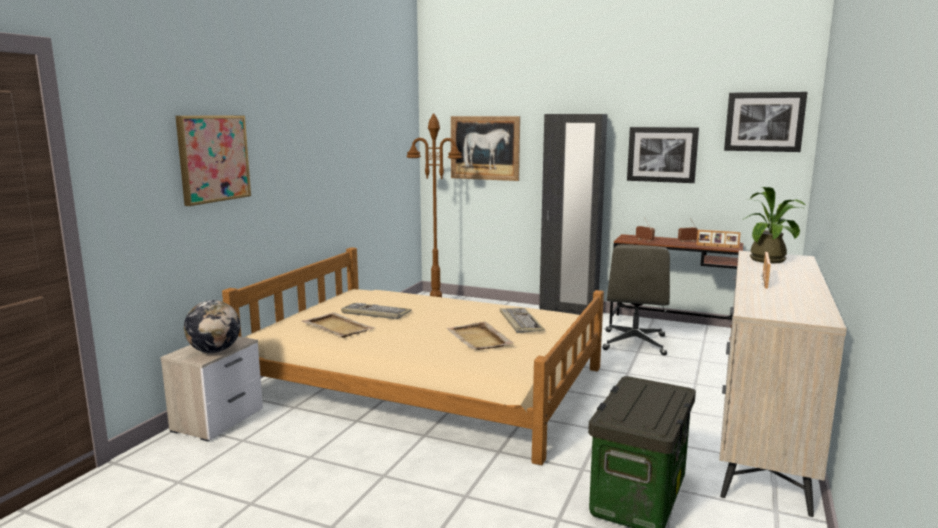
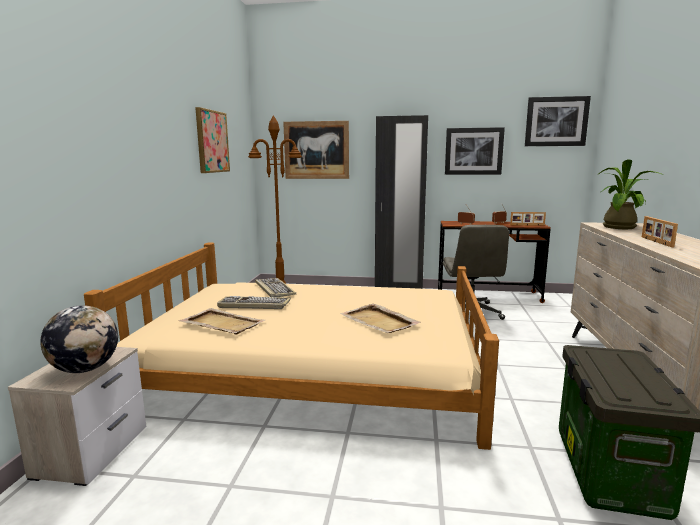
camera: 15 degrees left, 0 degrees up
(213, 158) = (63, 132): picture -> picture (212, 141)
(520, 322) = (402, 301): keyboard -> keyboard (274, 289)

